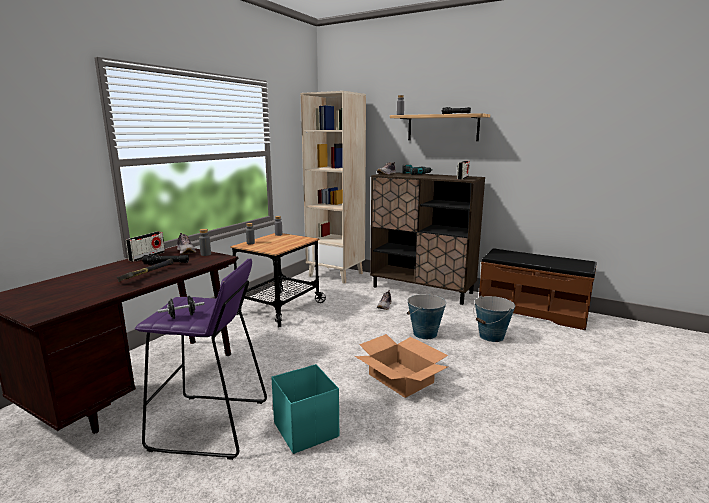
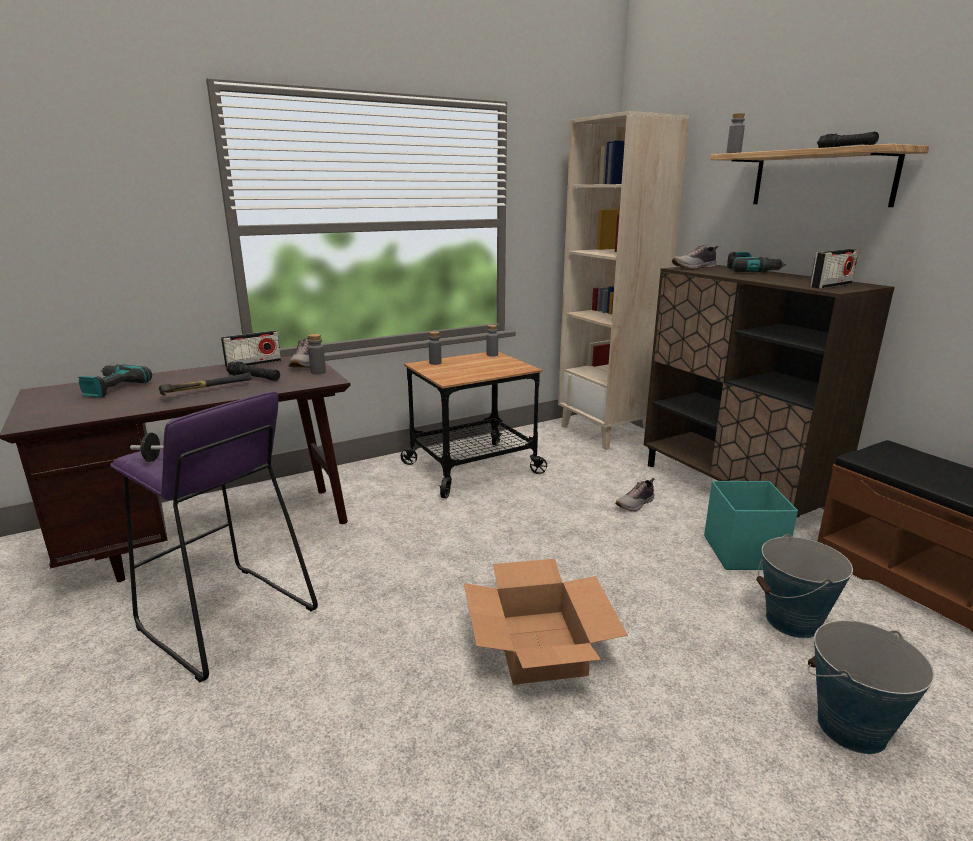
camera: 30 degrees right, 5 degrees up
(60, 285) = (111, 388): none -> power drill
(306, 429) = (323, 677): turquoise storage box -> turquoise storage box (743, 552)
(425, 334) = (659, 575): bucket -> bucket (851, 728)

